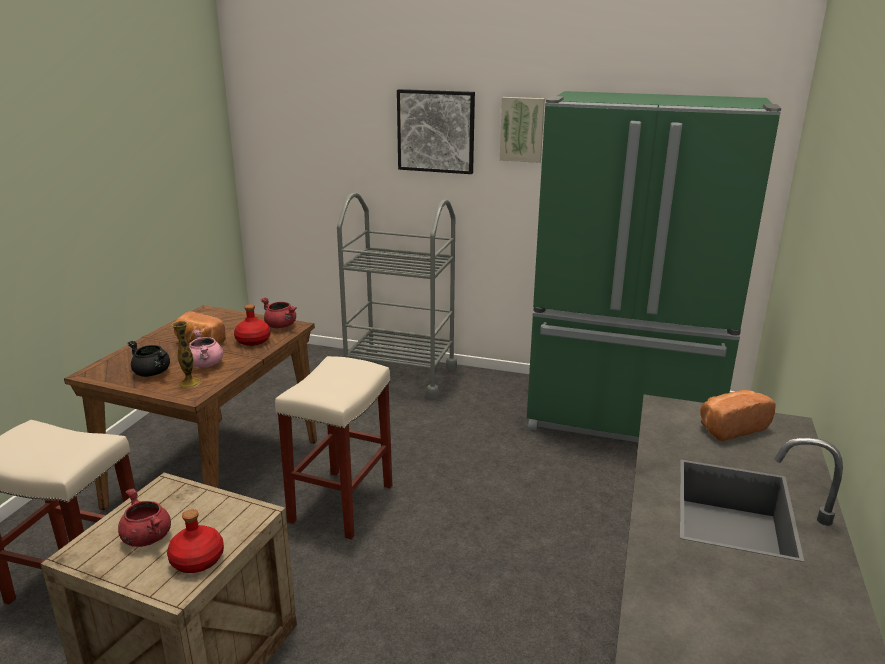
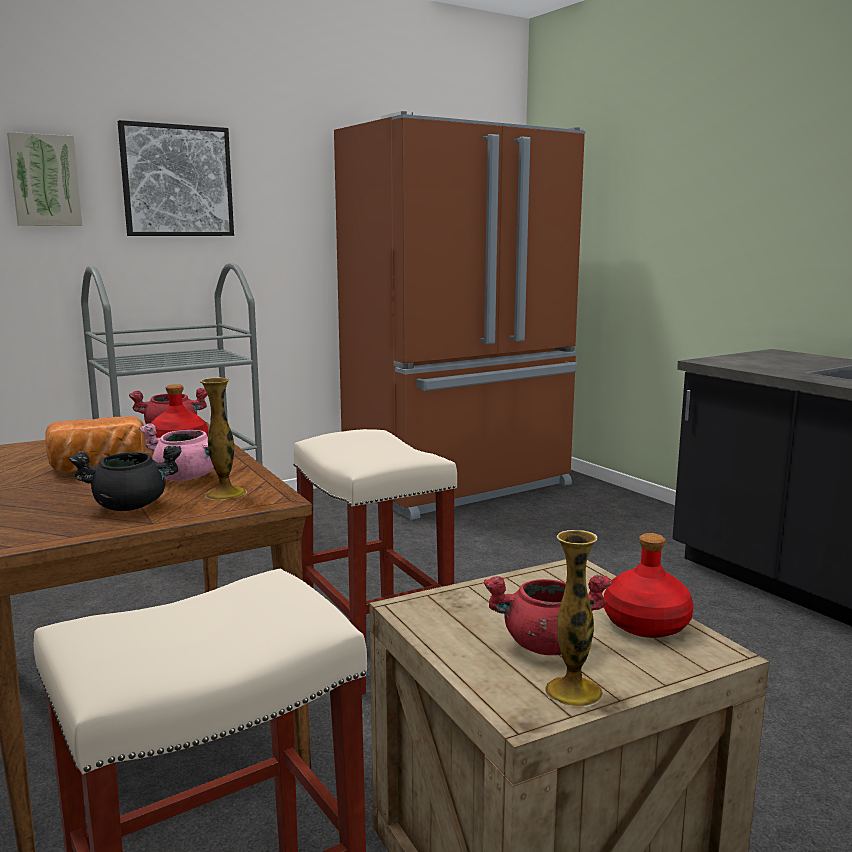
camera: 50 degrees left, 10 degrees down
(100, 562) = (573, 691): none -> vase
(522, 129) = (286, 177): picture -> picture (45, 180)
(623, 417) = (461, 486): green fridge -> brown fridge
(730, 427) = (765, 359): bread -> none

